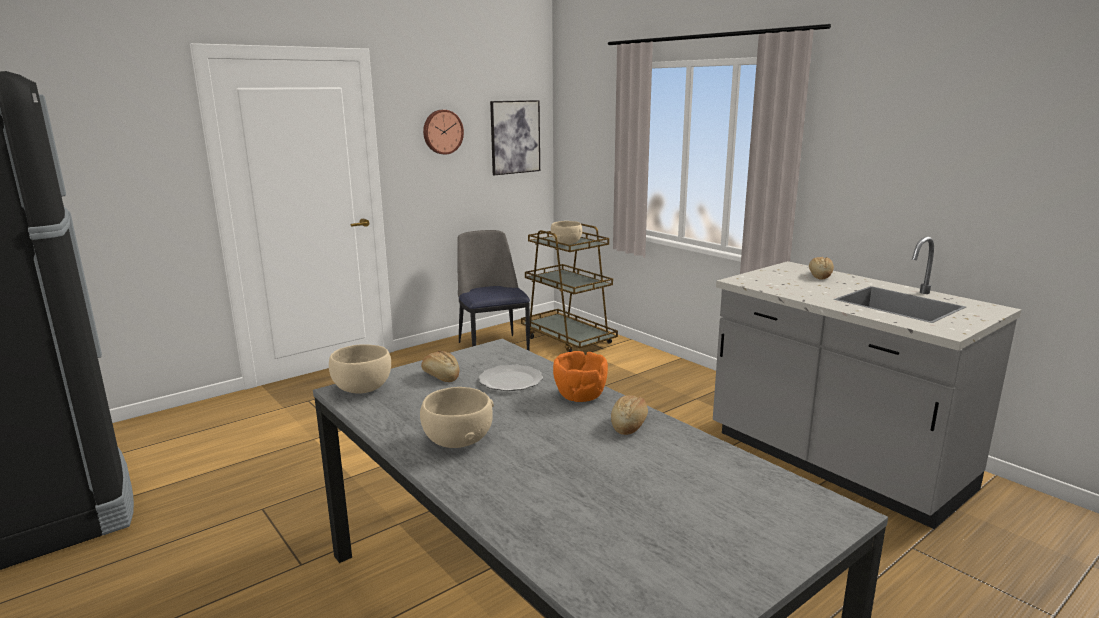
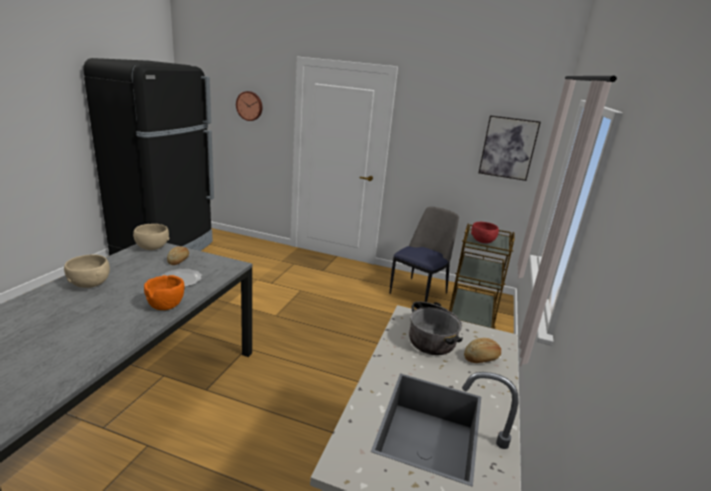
camera: 55 degrees right, 5 degrees up
(442, 132) = (441, 131): wall clock -> wall clock (250, 106)
(566, 243) = (482, 241): beige bowl -> red bowl
(629, 424) = (123, 329): bread -> none
(780, 281) = (432, 336): none -> cooking pot

